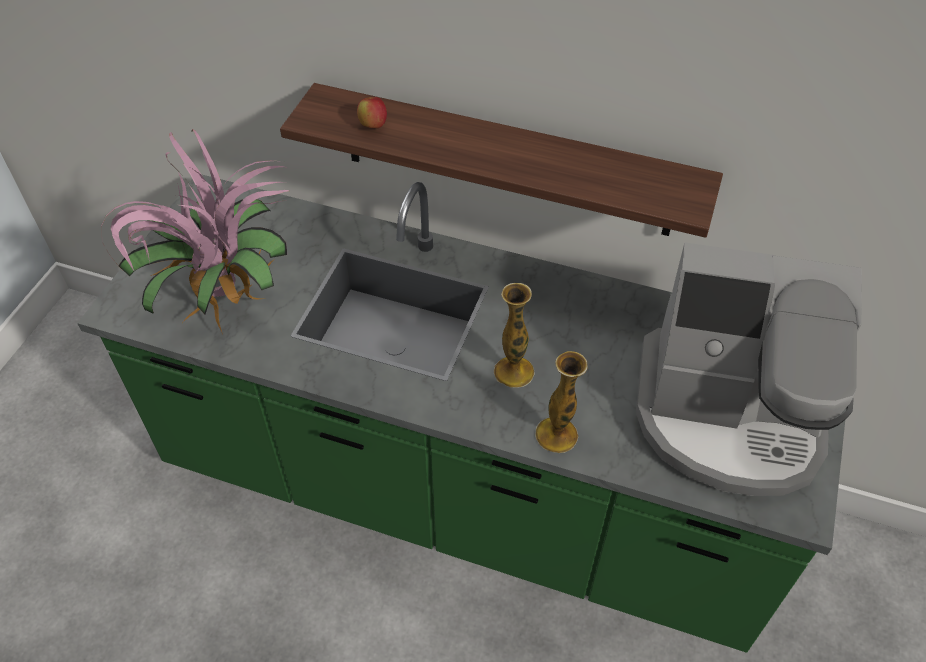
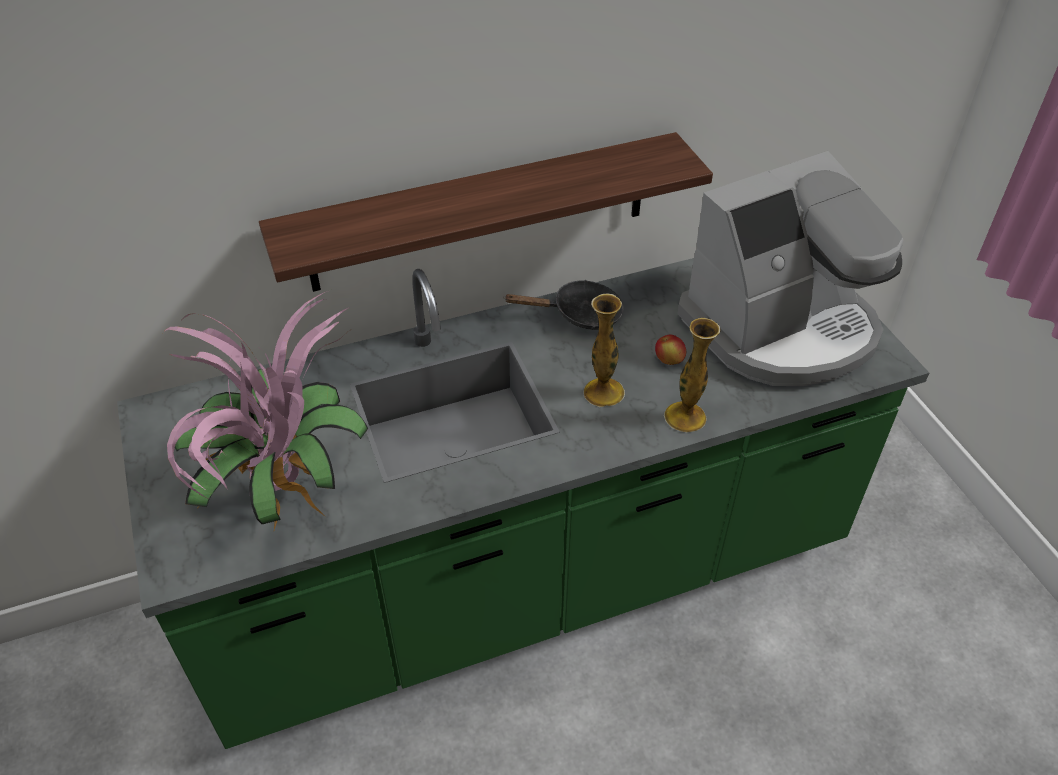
camera: 40 degrees left, 5 degrees down
(373, 125) = (362, 227): apple -> apple (669, 361)
(565, 296) = (580, 314): none -> black frying pan

